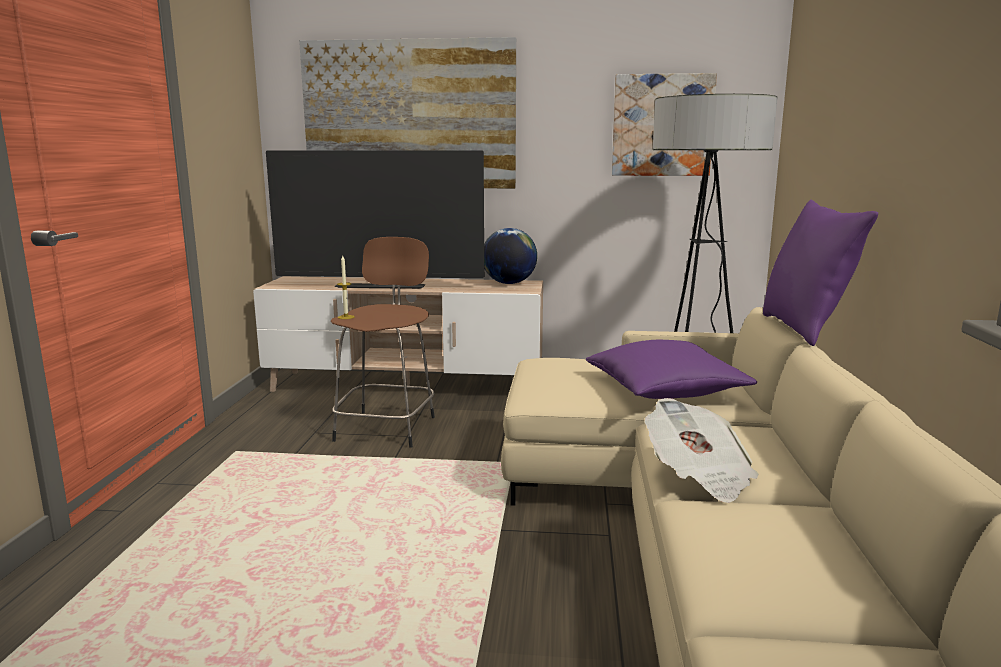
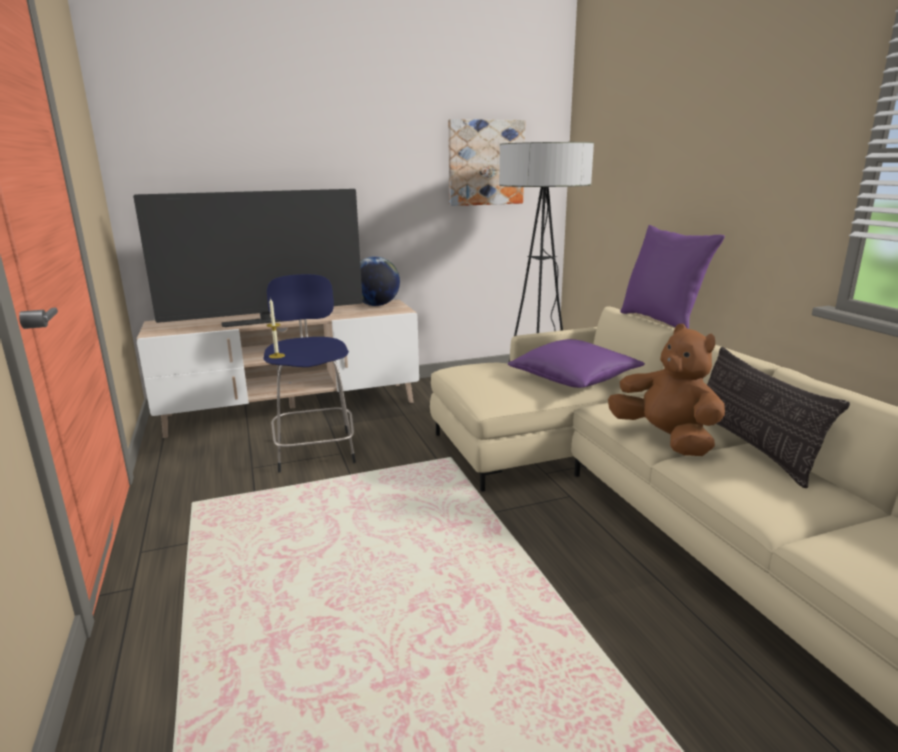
camera: 25 degrees left, 5 degrees up
(387, 427) = (315, 449): brown stool -> blue stool
(410, 115) = (266, 155): picture -> none
(699, 476) = (665, 439): newspaper -> brown plush toy
(812, 508) = (750, 445): none -> pillow

